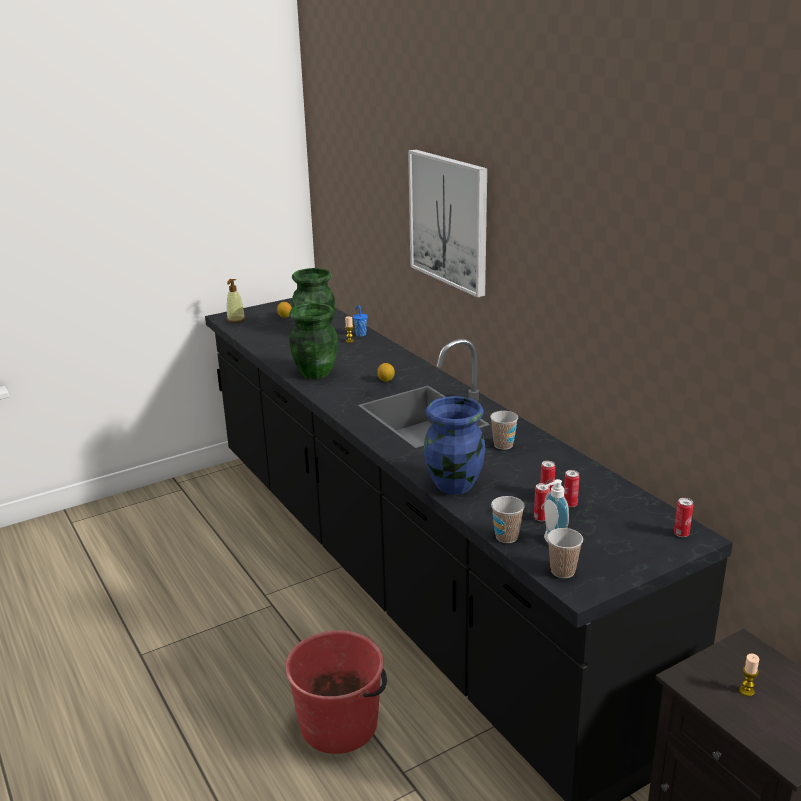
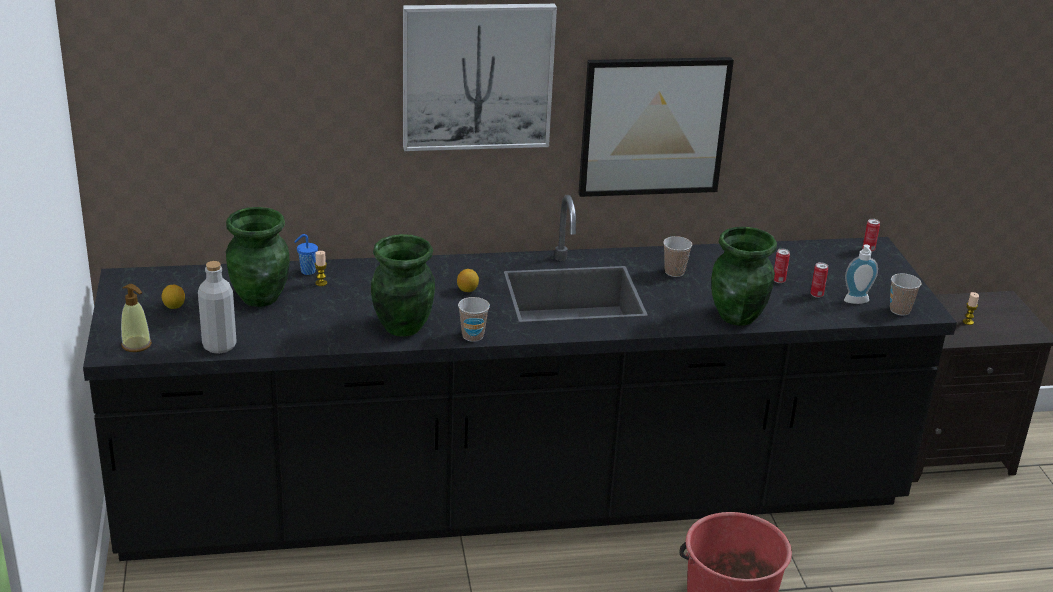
camera: 70 degrees left, 5 degrees up
(250, 336) = (219, 346): none -> grey bottle
(454, 486) = (738, 316): blue vase -> green vase
(506, 537) = (838, 318): cup -> cup (472, 336)
(546, 310) = (653, 126): none -> picture
(570, 504) = (801, 276): can -> none

